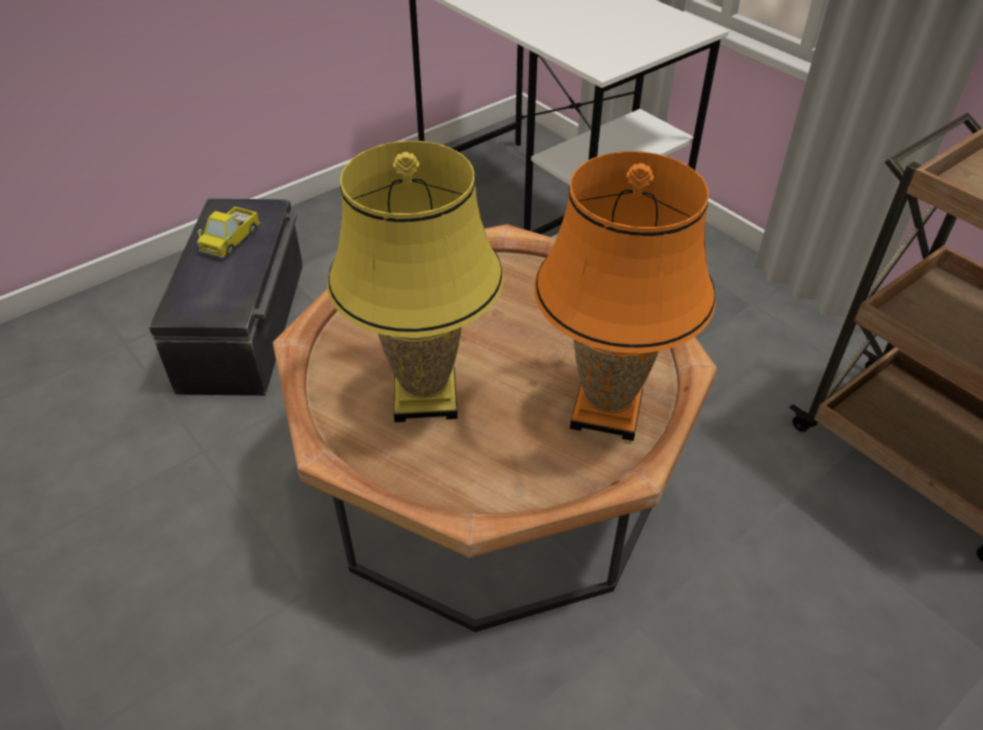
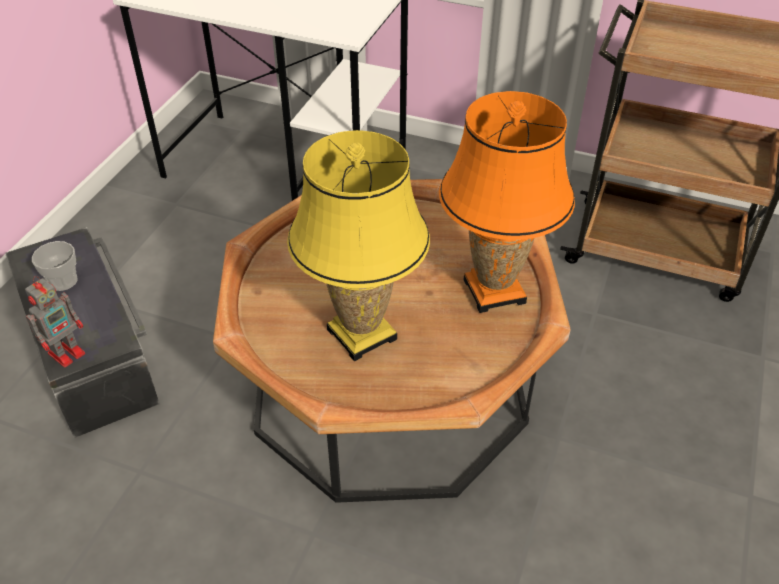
camera: 30 degrees left, 0 degrees up
(184, 306) = (68, 352): none -> toy robot
(231, 241) = (63, 281): toy truck -> cup

